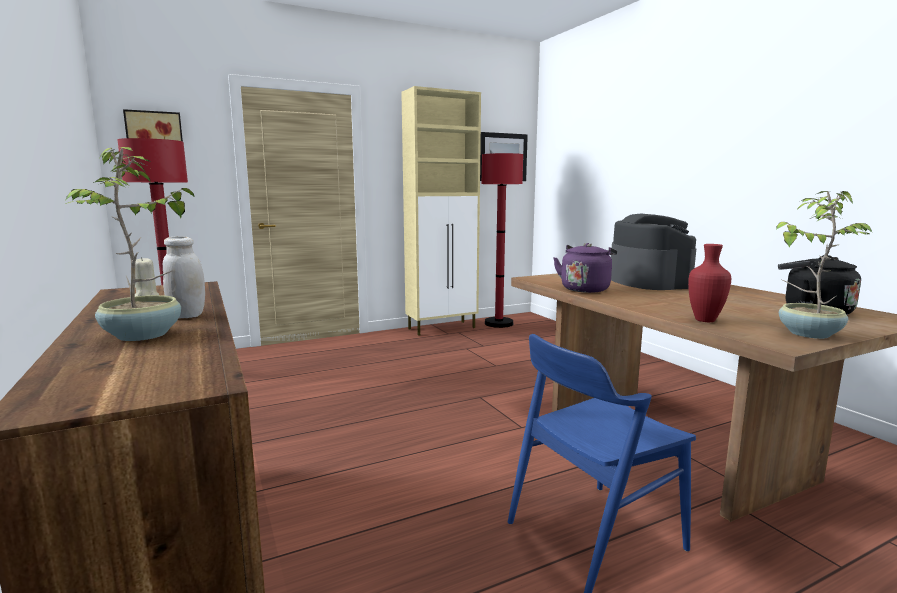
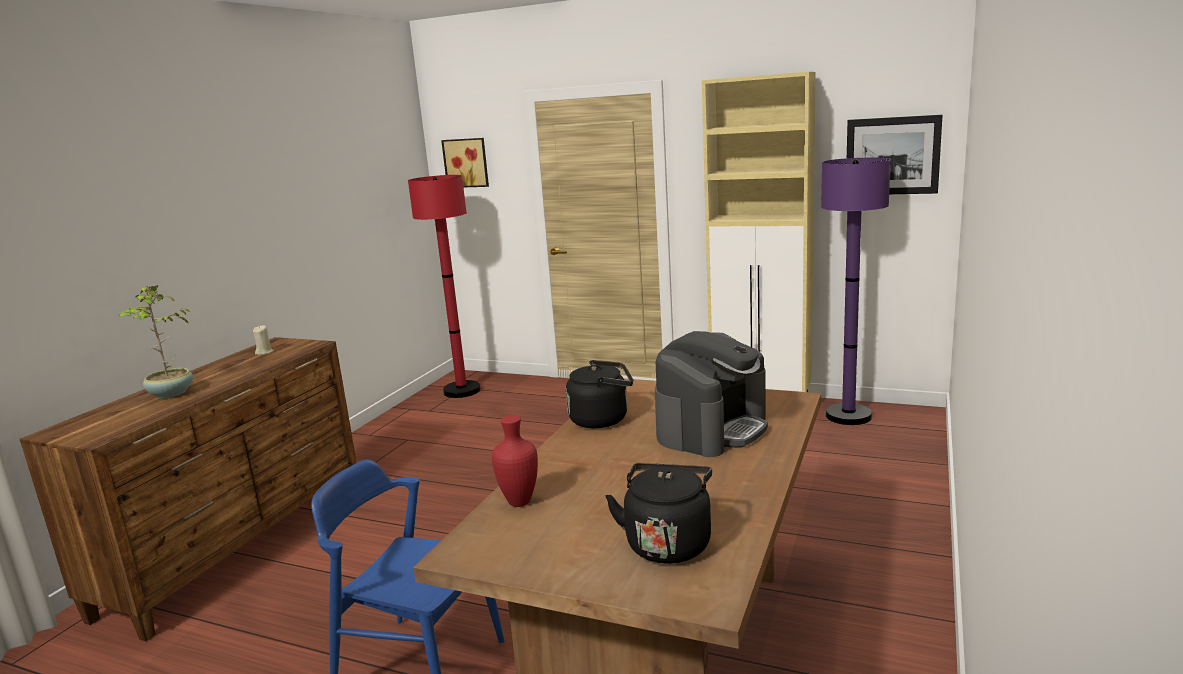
camera: 50 degrees right, 5 degrees up
(187, 315) = (224, 380): white jar -> none
(499, 323) = (848, 416): red floor lamp -> purple floor lamp
(585, 289) = (602, 419): purple kettle -> black kettle
(807, 333) = (523, 558): potted plant -> none

